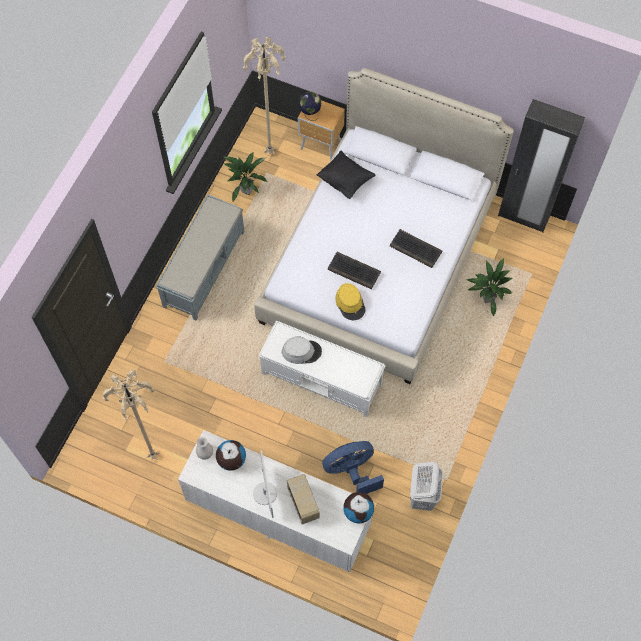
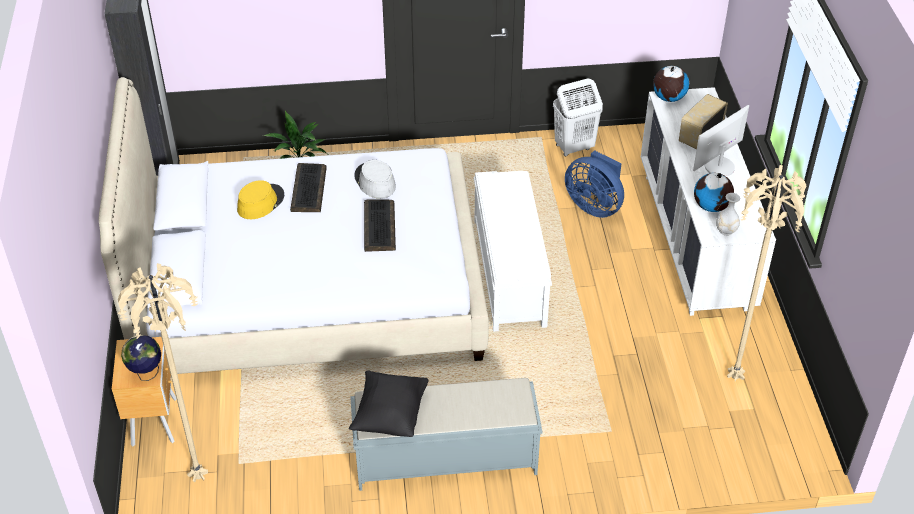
camera: 120 degrees left, 20 degrees down
(246, 190) = (283, 473): potted plant -> none
(301, 351) = (517, 242): grey hat -> grey hat (374, 181)
(345, 181) = (246, 289): black pillow -> black pillow (390, 415)
(350, 303) = (426, 214): yellow hat -> yellow hat (260, 202)

